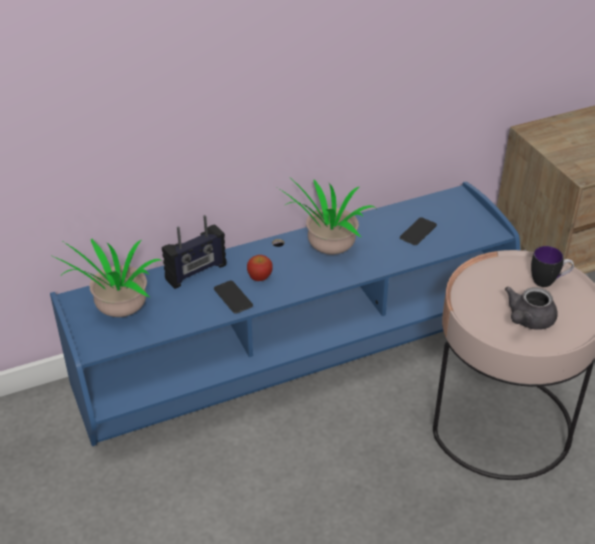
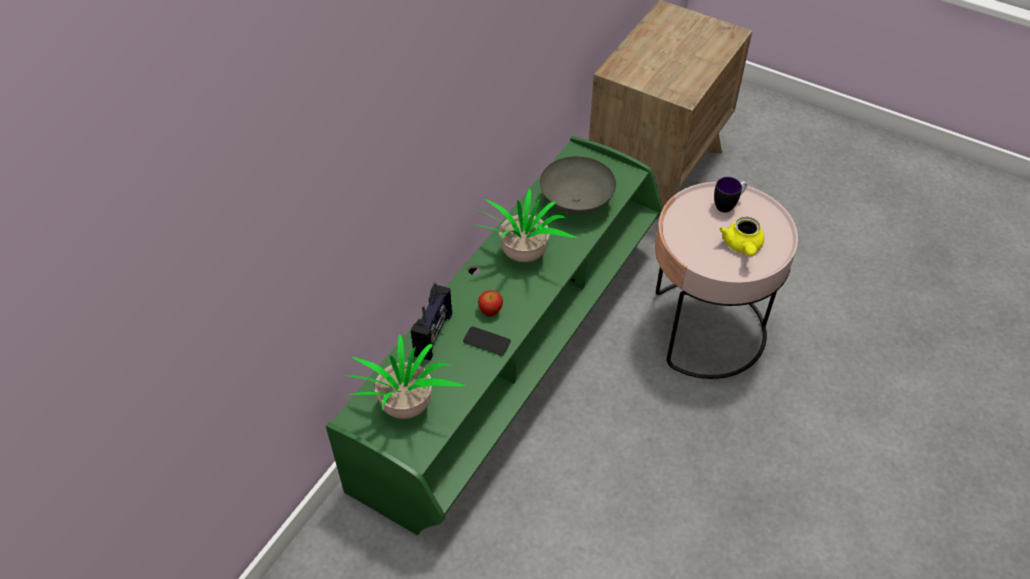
camera: 35 degrees left, 10 degrees up
(298, 358) = (515, 358): blue tv stand -> green tv stand
(418, 232) = (575, 203): phone -> grey bowl
(527, 320) = (742, 246): grey teapot -> yellow teapot

